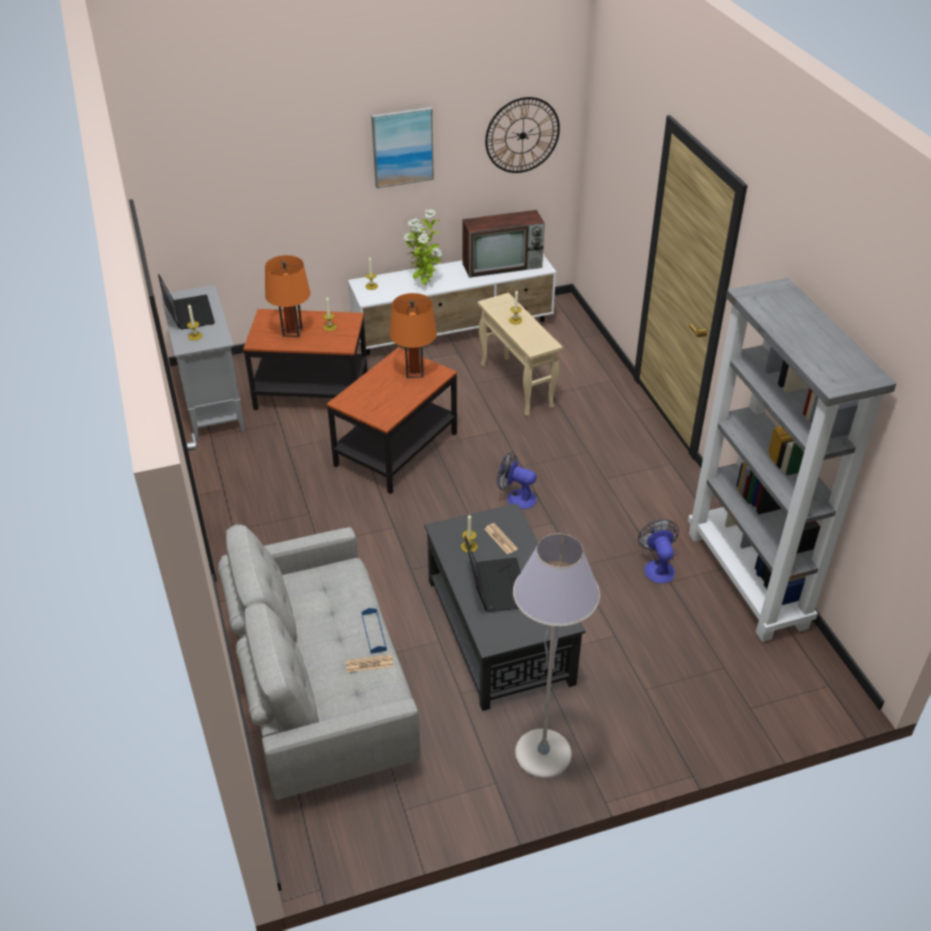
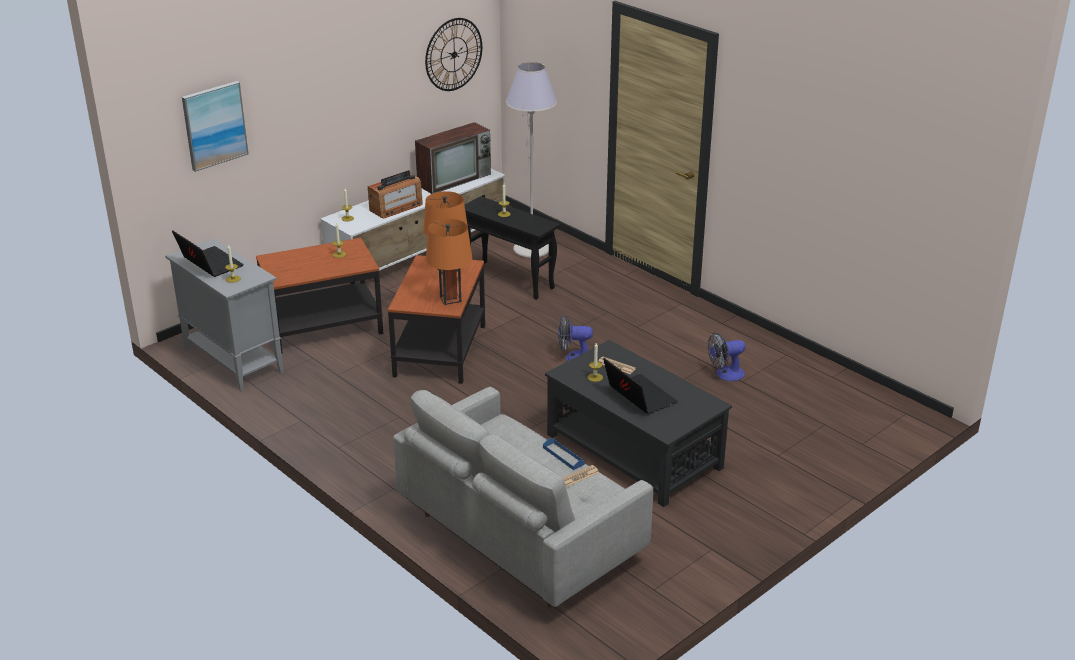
camera: 25 degrees left, 10 degrees down
(292, 332) = (306, 265): orange table lamp -> orange table lamp (450, 299)
(402, 147) = (359, 78): picture -> picture (214, 125)
(424, 285) = (396, 207): potted plant -> radio
(516, 386) = (509, 280): beige side table -> black side table
(542, 754) = (733, 520): grey floor lamp -> grey floor lamp (531, 250)
(657, 567) = (725, 374): fan -> fan turned 75 degrees counterclockwise
(748, 580) = (799, 364): grey bookcase -> none

